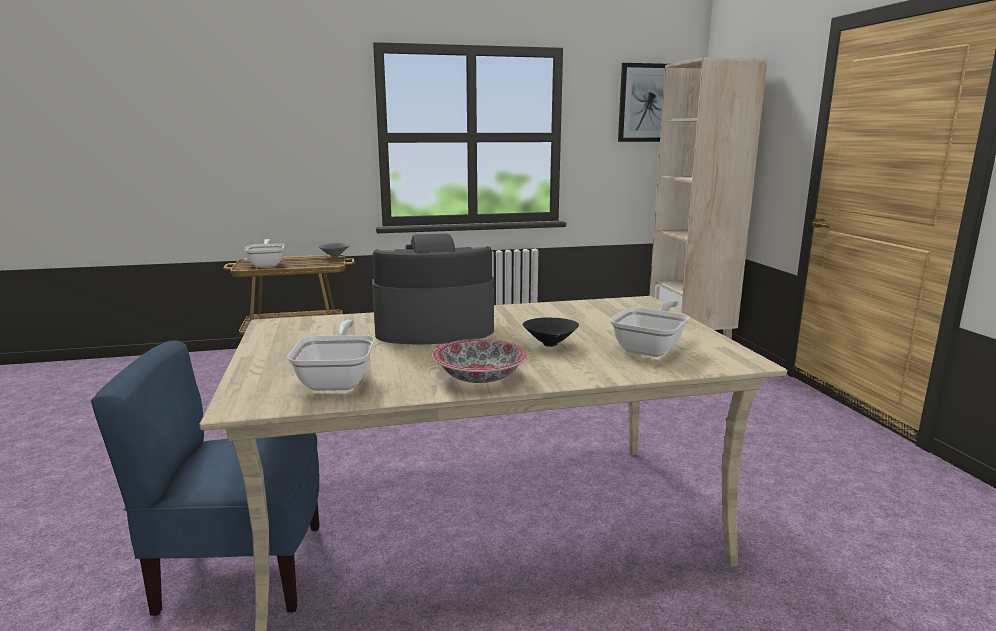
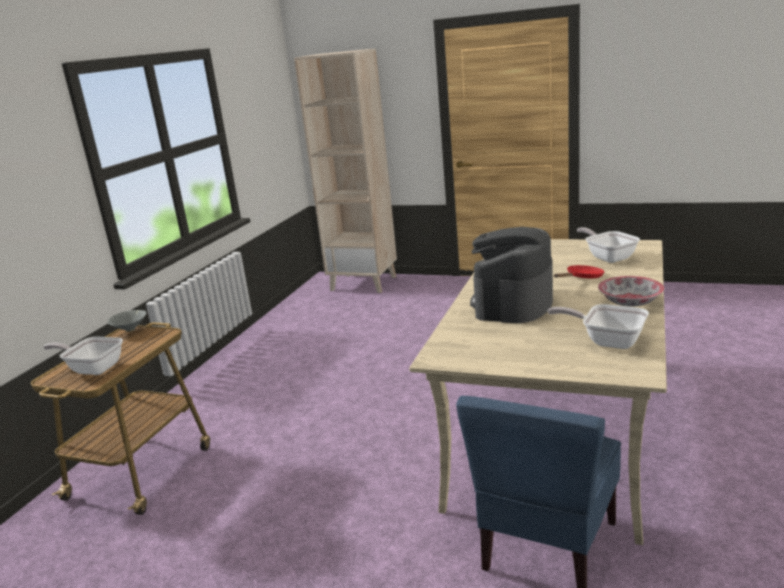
camera: 55 degrees left, 5 degrees up
(550, 345) = (582, 278): black bowl -> red frying pan
(648, 103) = (266, 92): picture -> none

